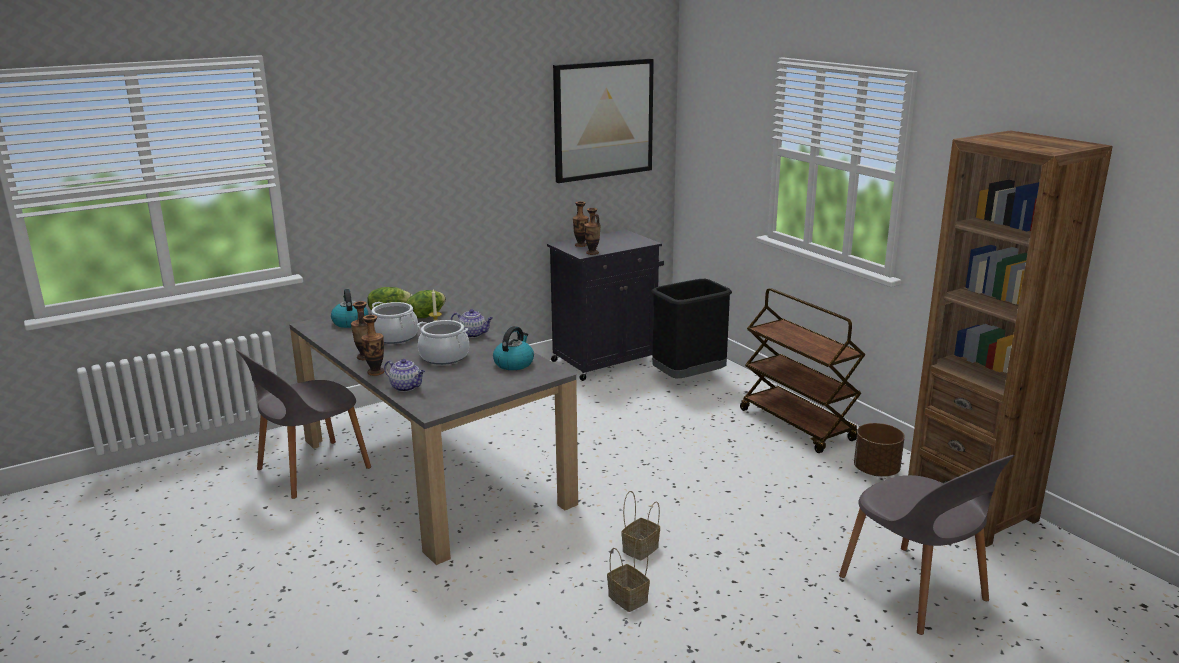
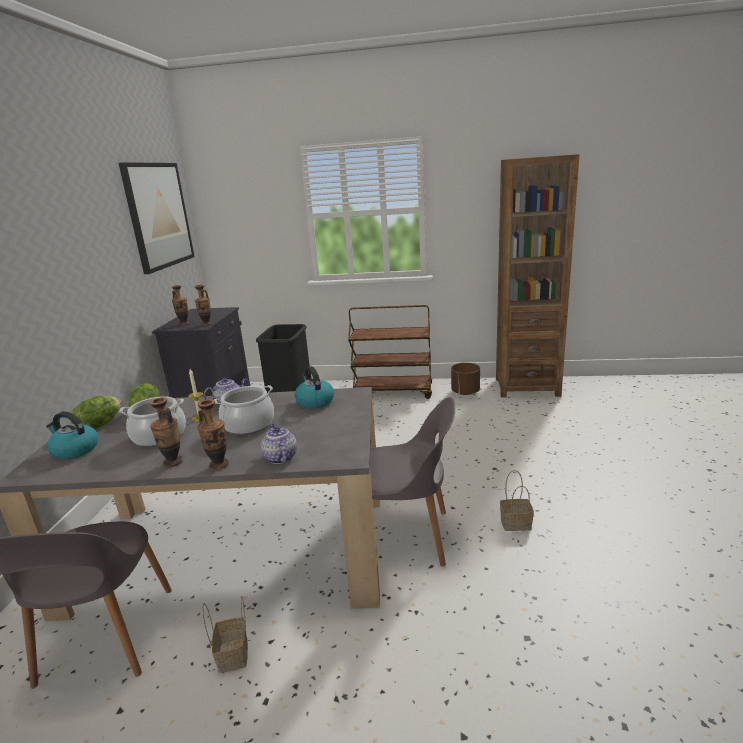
camera: 50 degrees left, 0 degrees up
(406, 387) = (280, 457): teapot -> teapot turned 90 degrees counterclockwise
(640, 550) = (463, 495): basket -> basket (234, 655)
(915, 591) = (584, 428): grey chair -> grey chair (405, 536)

